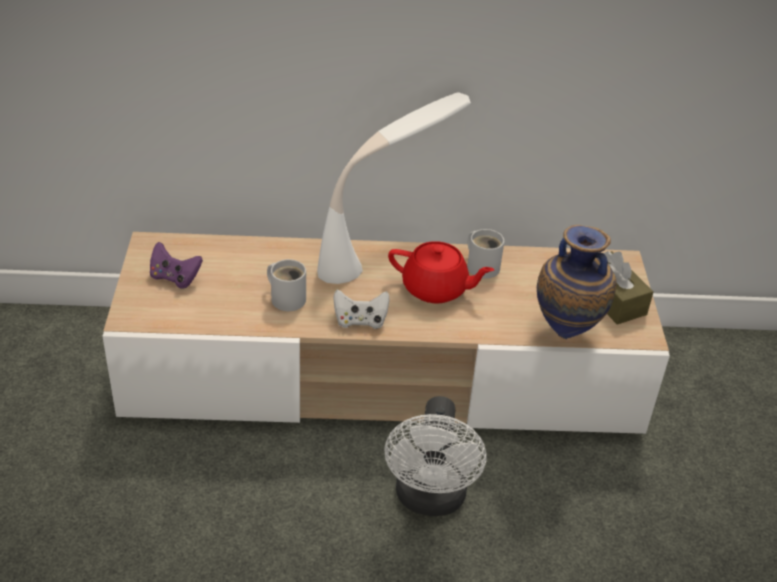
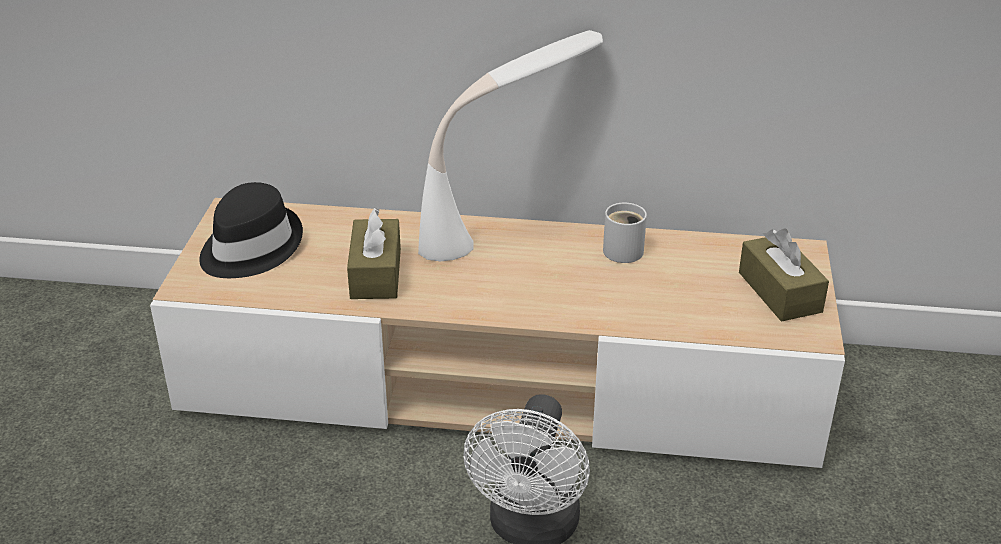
camera: 10 degrees right, 5 degrees down
(175, 278) = (249, 247): purple game controller -> black hat
(287, 297) = (376, 273): white mug -> brown tissue box
(360, 321) = (458, 303): white game controller -> none
(436, 289) = (559, 272): red teapot -> none
(567, 332) = (715, 327): vase -> none

